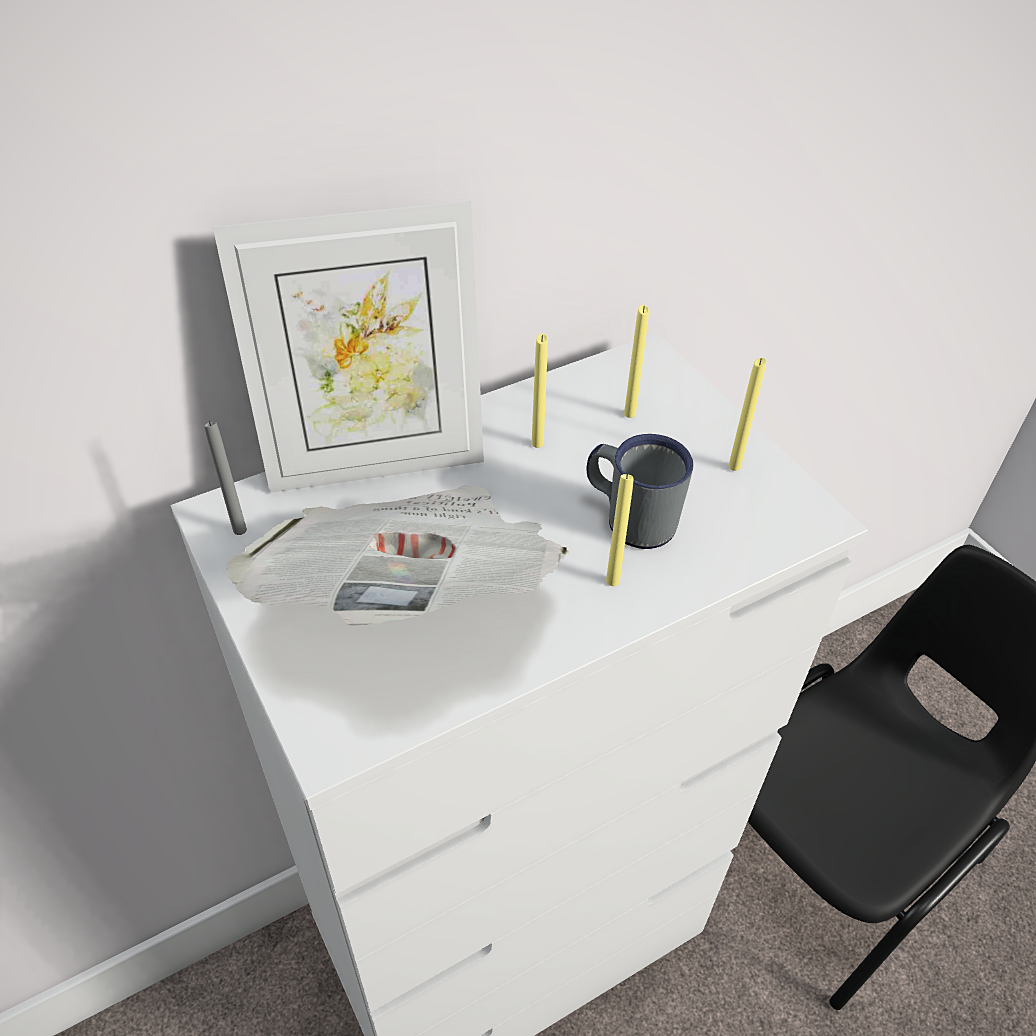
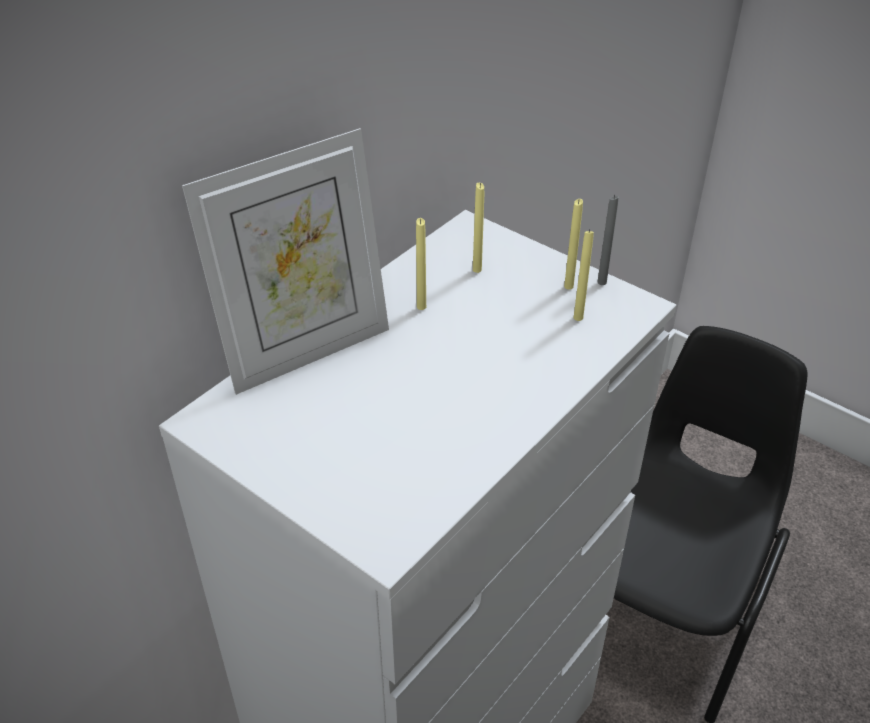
camera: 20 degrees left, 5 degrees down
(240, 530) = (228, 427): grey candle -> grey candle (602, 282)
(414, 598) = (391, 435): newspaper -> none
(612, 581) = (526, 383): yellow candle -> yellow candle (578, 318)
(631, 518) = (516, 339): grey mug -> none

